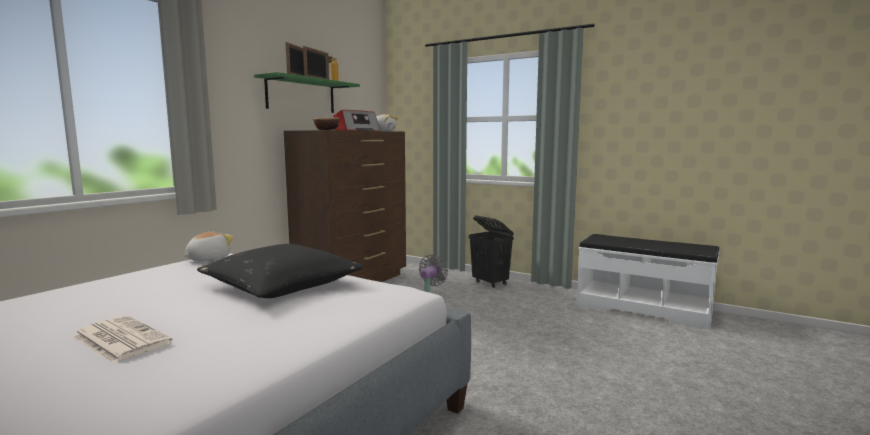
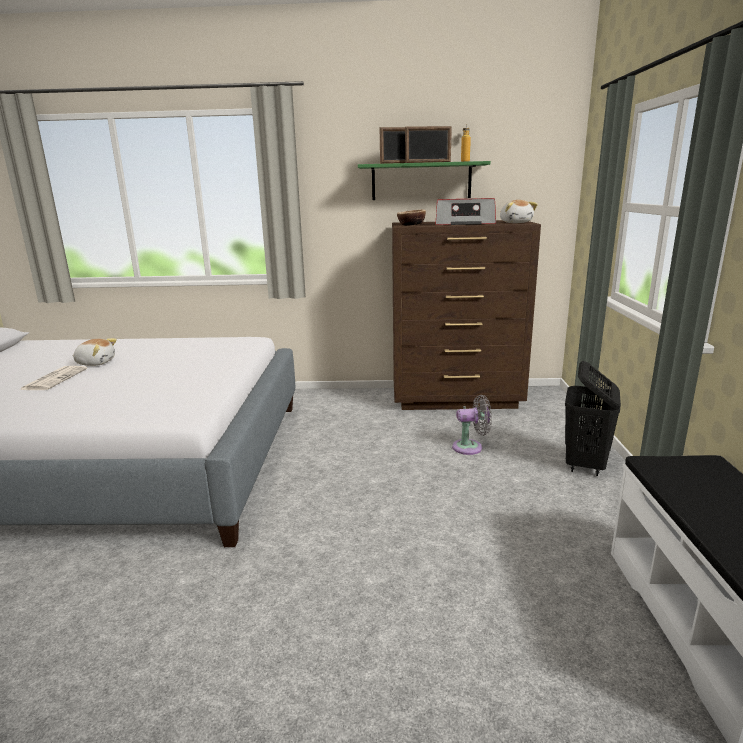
camera: 60 degrees right, 10 degrees up
(208, 259) = (237, 340): plush toy -> plush toy (96, 363)
(281, 286) = (178, 376): black pillow -> none

